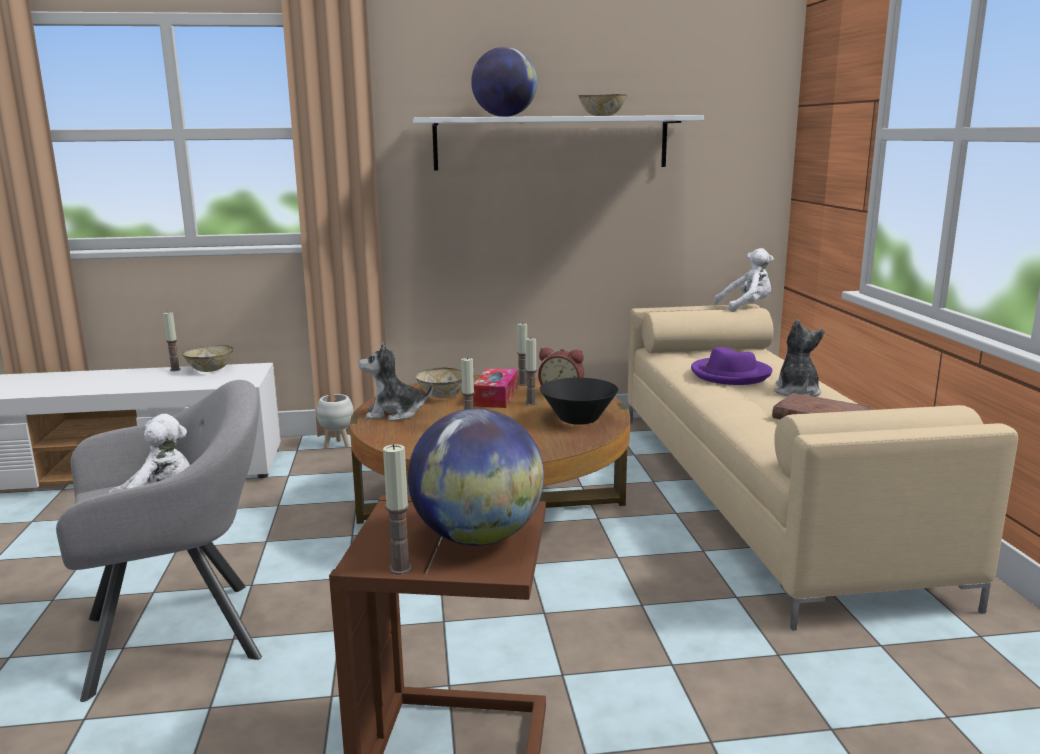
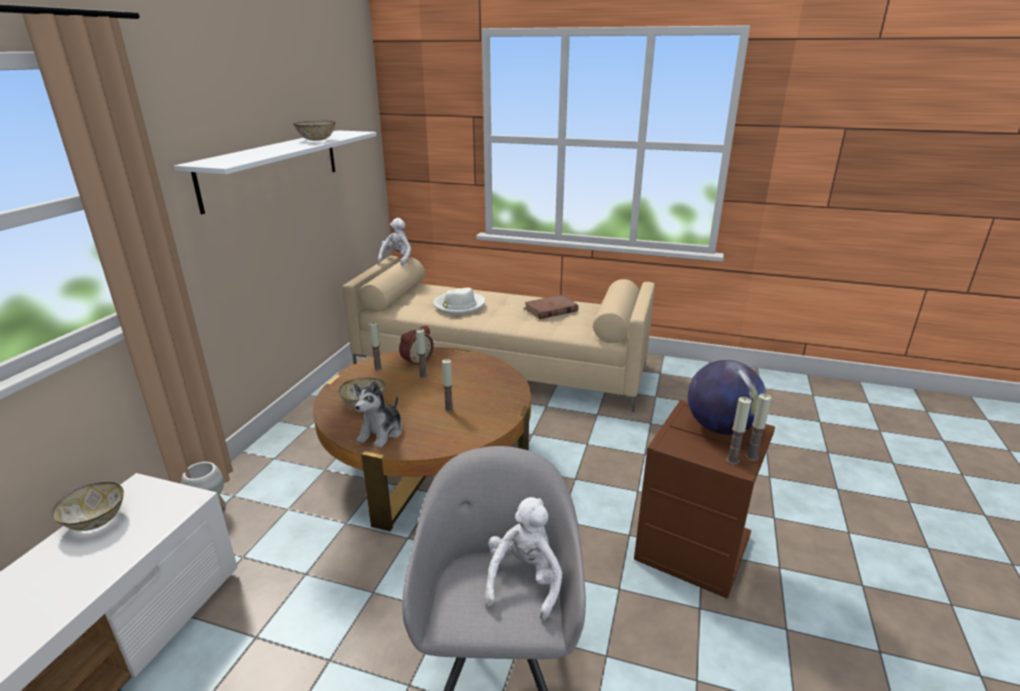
camera: 65 degrees left, 10 degrees up
(175, 369) = (48, 550): candle -> candle (732, 461)
(496, 397) = (394, 384): tissue box -> none
(504, 116) = (266, 152): globe -> none
(578, 419) = (473, 369): black bowl -> none
(730, 374) = (458, 305): purple hat -> white hat
(796, 392) = (504, 301): plush toy -> none

